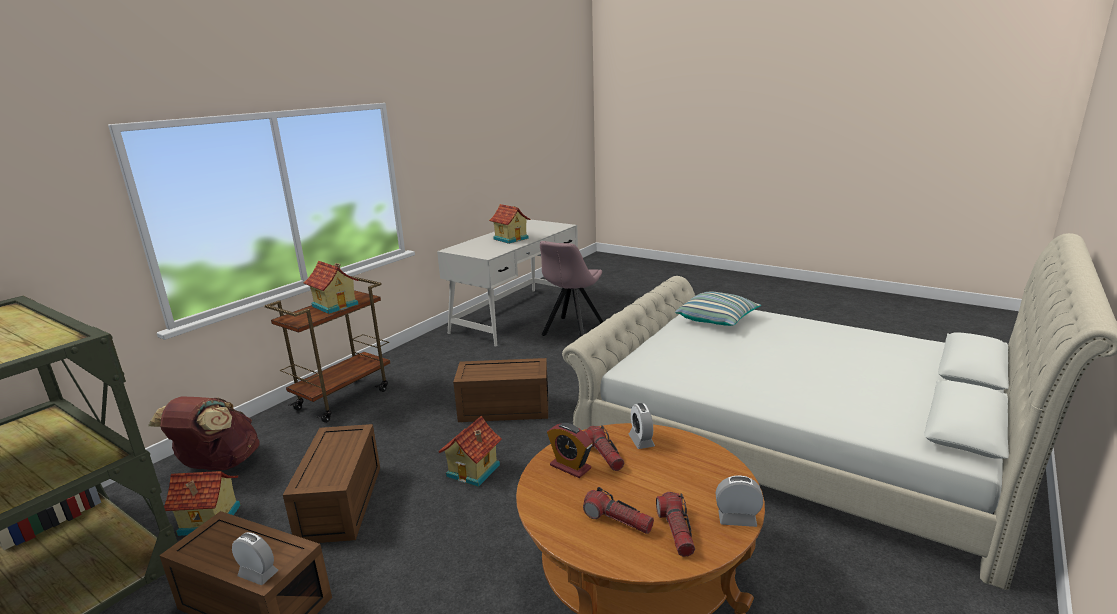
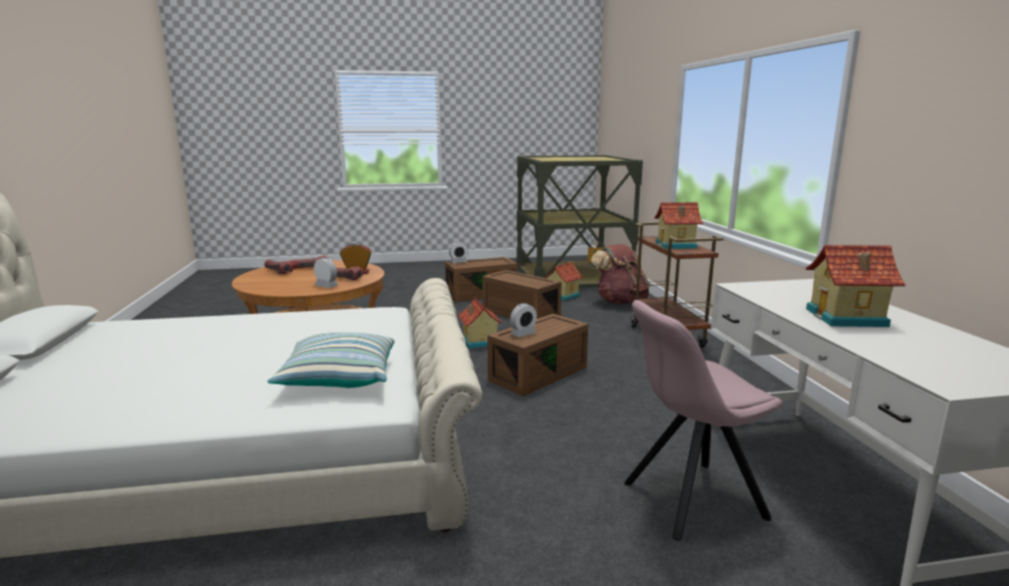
camera: 135 degrees right, 5 degrees down
(572, 329) = (691, 499): pink chair -> pink chair turned 90 degrees counterclockwise
(737, 519) = (246, 279): alarm clock -> alarm clock (523, 334)

